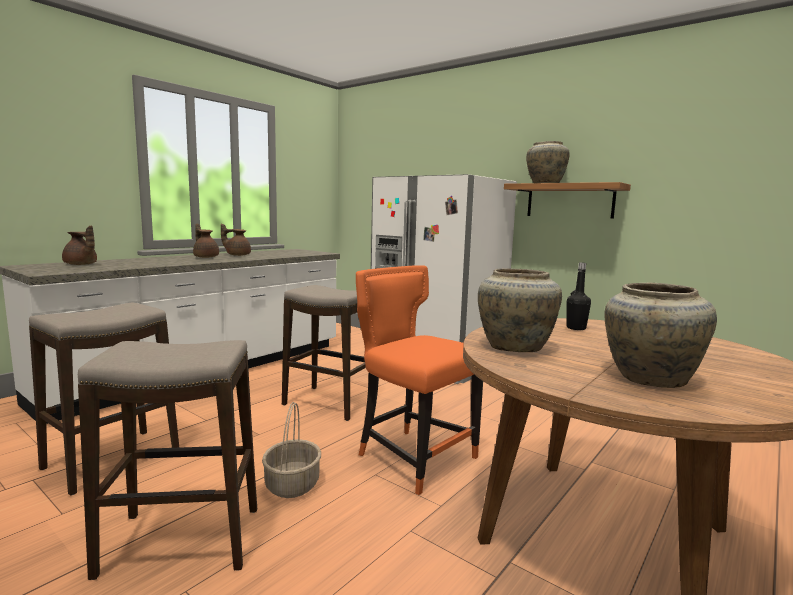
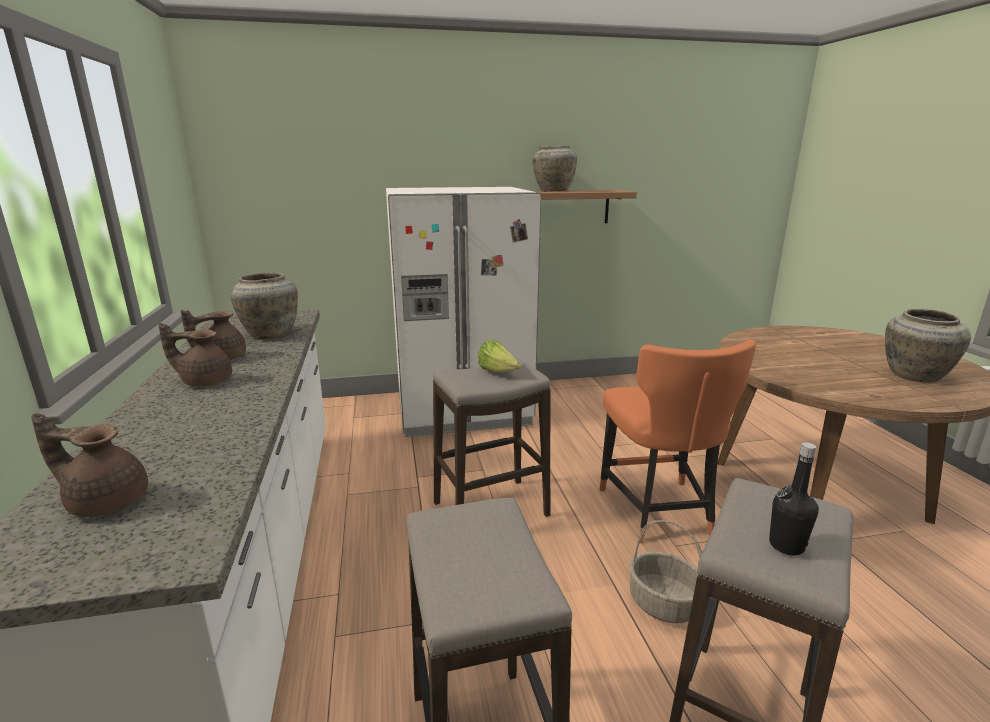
camera: 50 degrees left, 10 degrees up
(81, 264) = (106, 501): brown teapot -> brown teapot turned 150 degrees counterclockwise
(337, 291) = (498, 372): none -> lettuce
(414, 457) = (658, 512): orange chair -> orange chair turned 90 degrees counterclockwise
(515, 347) = (821, 381): beige vase -> beige vase (271, 334)
(576, 328) = (763, 346): black bottle -> black bottle (786, 545)

